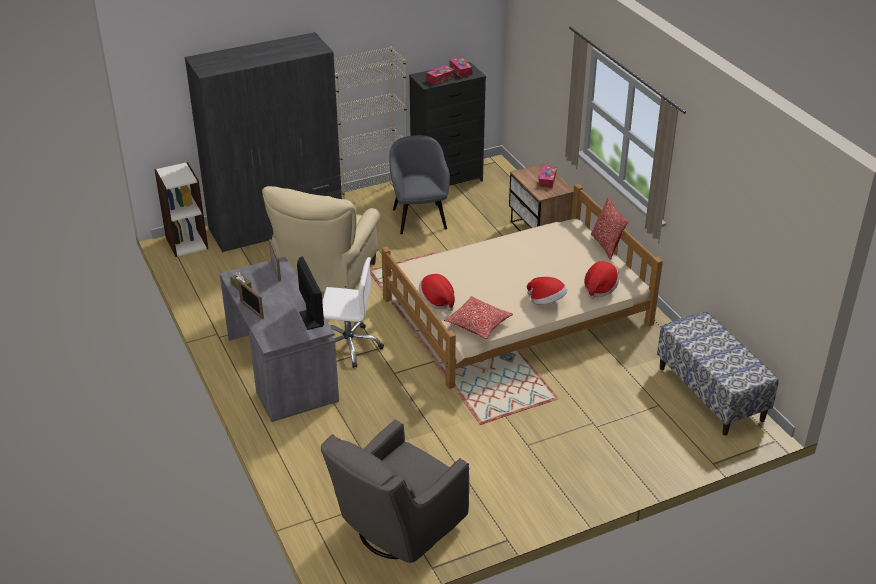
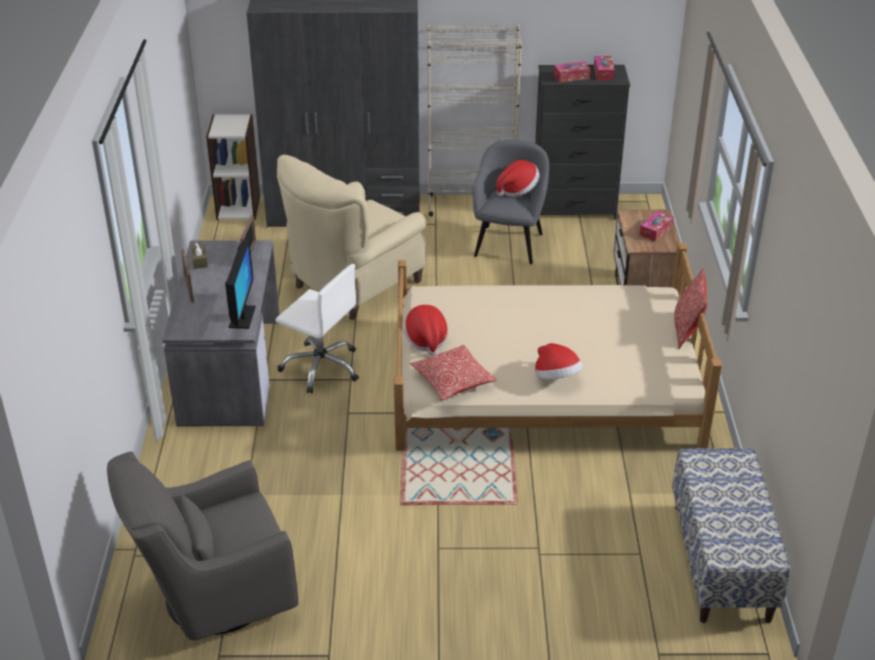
camera: 25 degrees right, 0 degrees up
(599, 288) = (636, 380): hat -> hat (517, 190)

